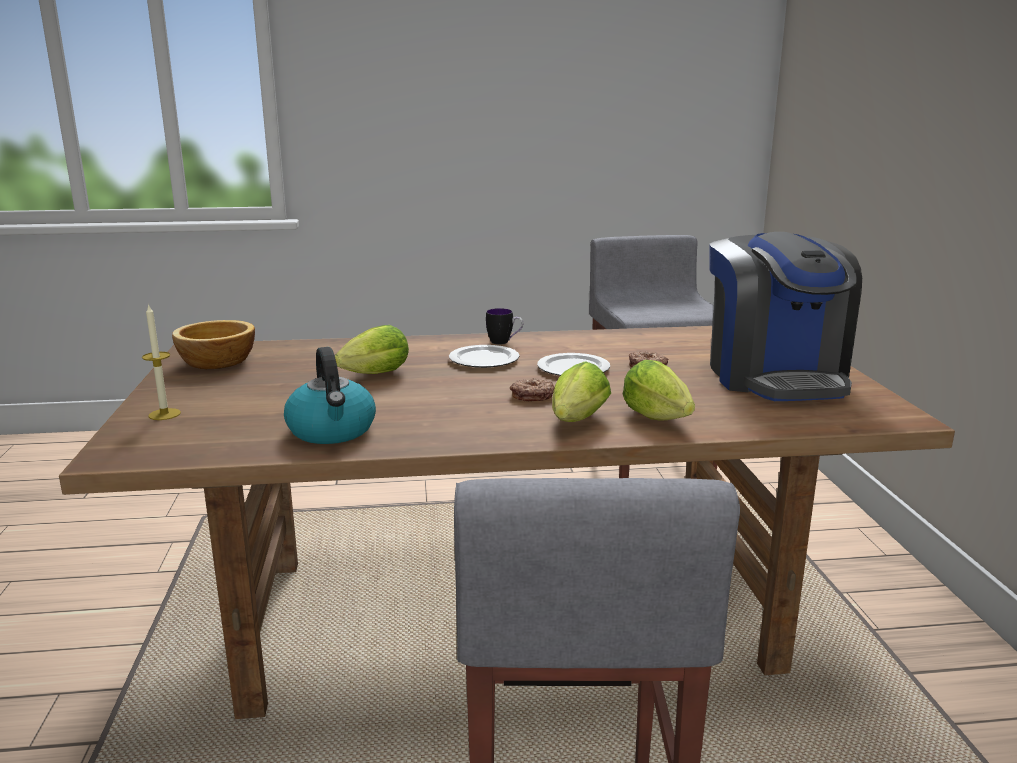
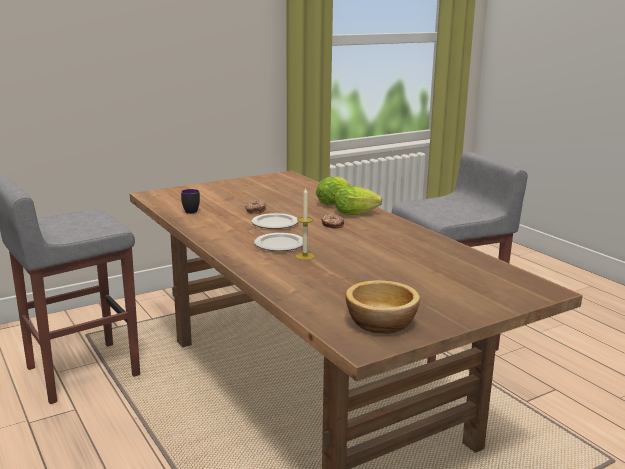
camera: 115 degrees left, 0 degrees up
(164, 414) = (487, 300): candle -> candle (305, 256)
(332, 431) = (438, 253): kettle -> none
(372, 375) = (346, 265): lettuce -> none
(504, 342) = (233, 245): mug -> mug (191, 210)
(775, 377) = (247, 190): coffee machine -> none

